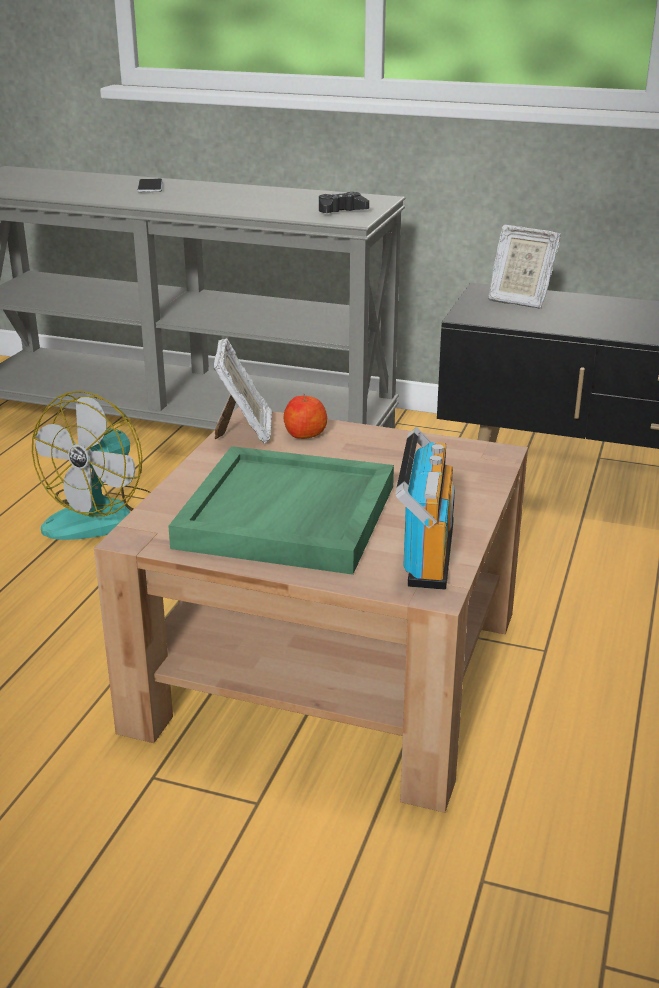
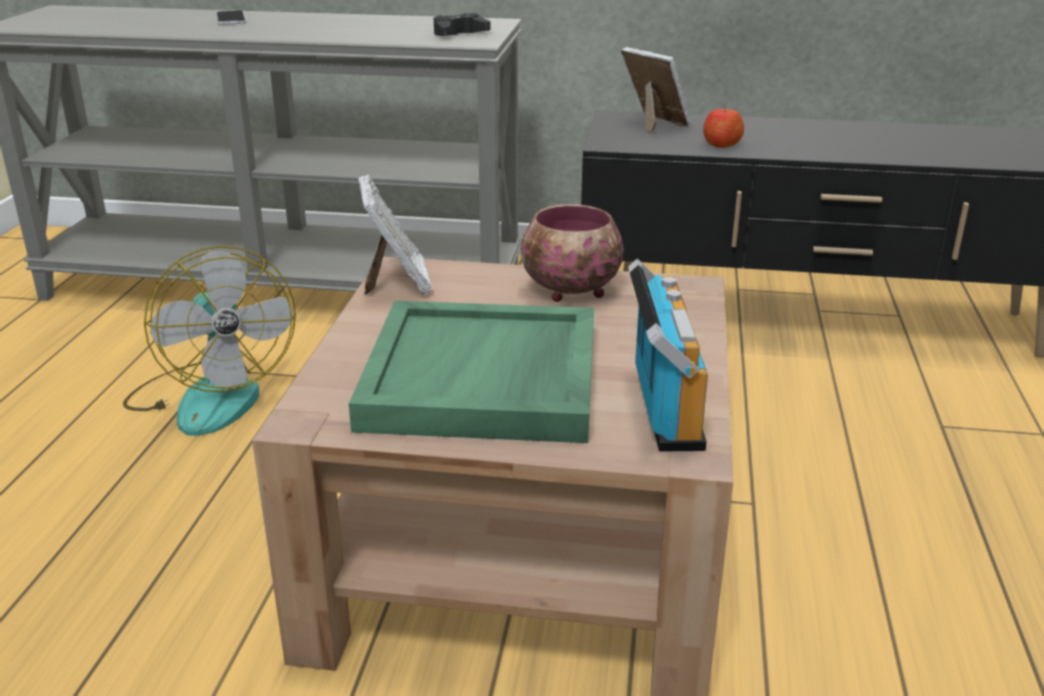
camera: 10 degrees left, 0 degrees up
(101, 514) = (211, 395): fan -> fan turned 45 degrees counterclockwise
(305, 434) = (468, 281): apple -> apple (721, 144)
(387, 449) = (570, 291): none -> bowl
(519, 300) = (655, 125): picture frame -> picture frame turned 150 degrees counterclockwise

